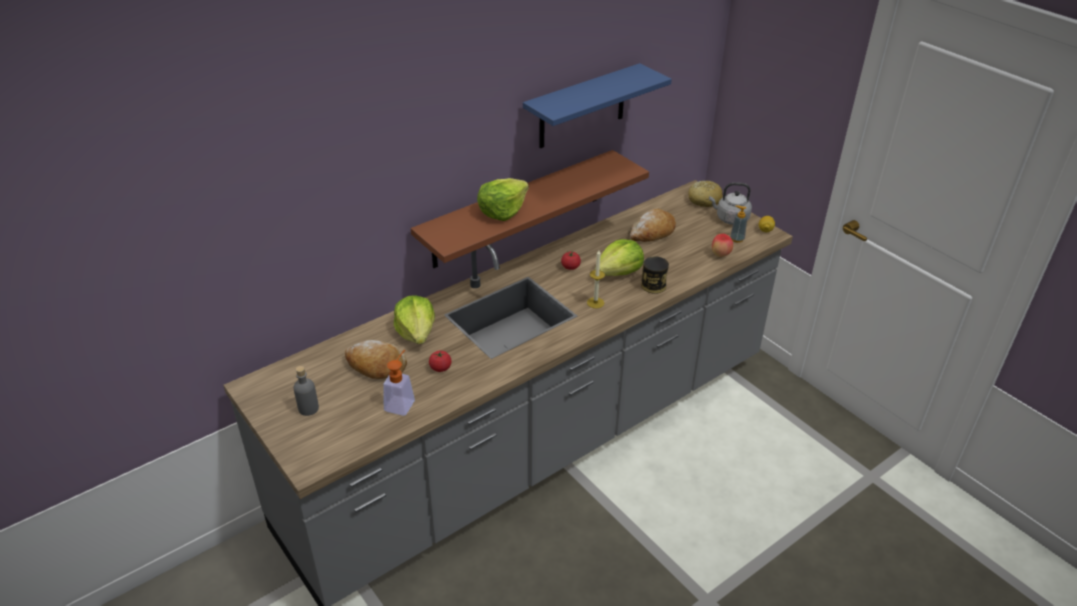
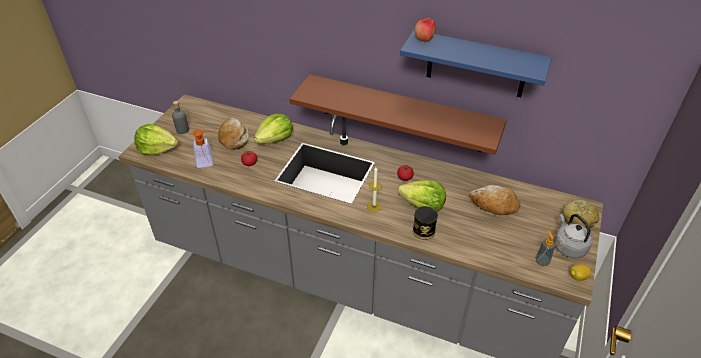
camera: 60 degrees right, 5 degrees up
(502, 211) = (363, 101): lettuce -> lettuce (157, 149)
(720, 255) = (506, 258): apple -> apple (424, 40)

